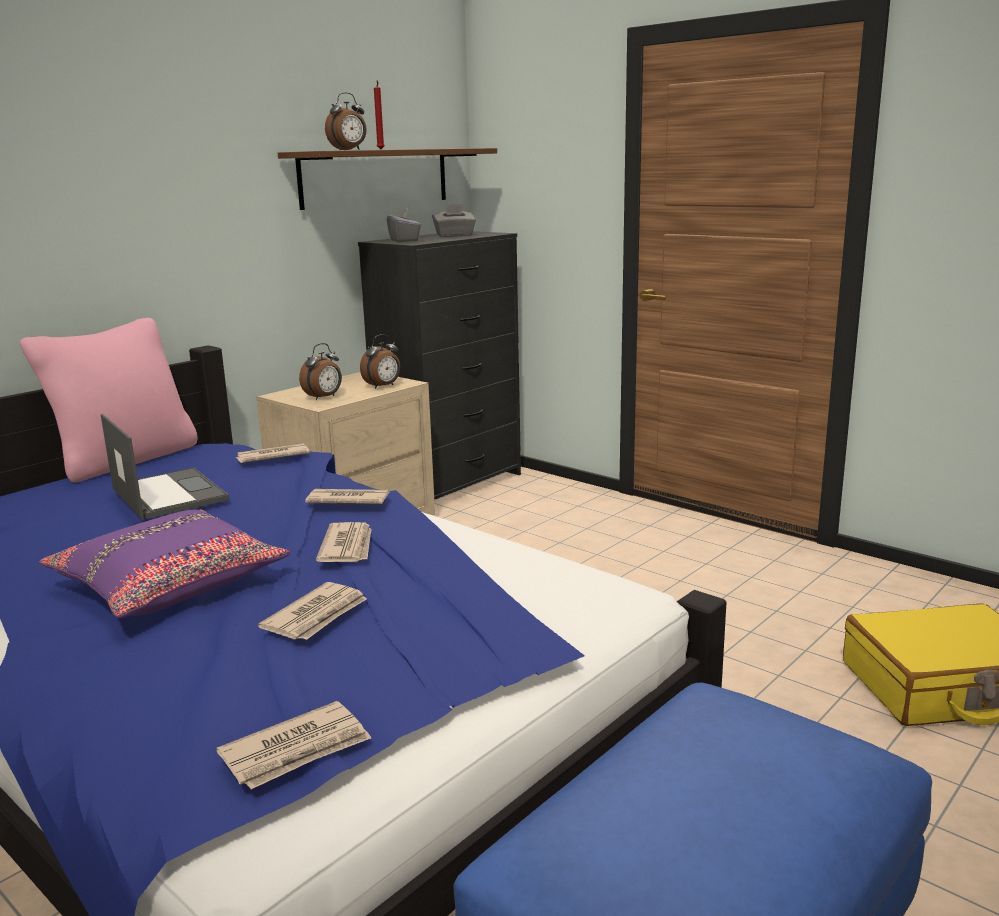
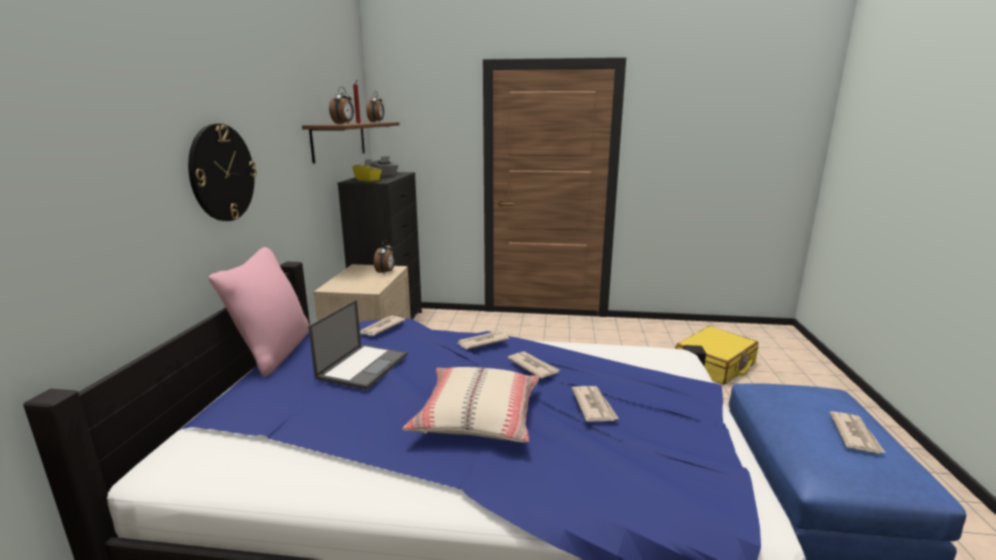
camera: 35 degrees left, 0 degrees up
(92, 213) = (222, 173): none -> wall clock
(168, 494) = (363, 366): laptop -> laptop turned 90 degrees clockwise
(169, 583) = (477, 416): purple pillow -> beige pillow
(297, 750) = (717, 470): newspaper -> newspaper (855, 434)
(324, 397) = (363, 285): alarm clock -> alarm clock (376, 122)
(404, 240) = (368, 180): grey tissue box -> yellow tissue box

